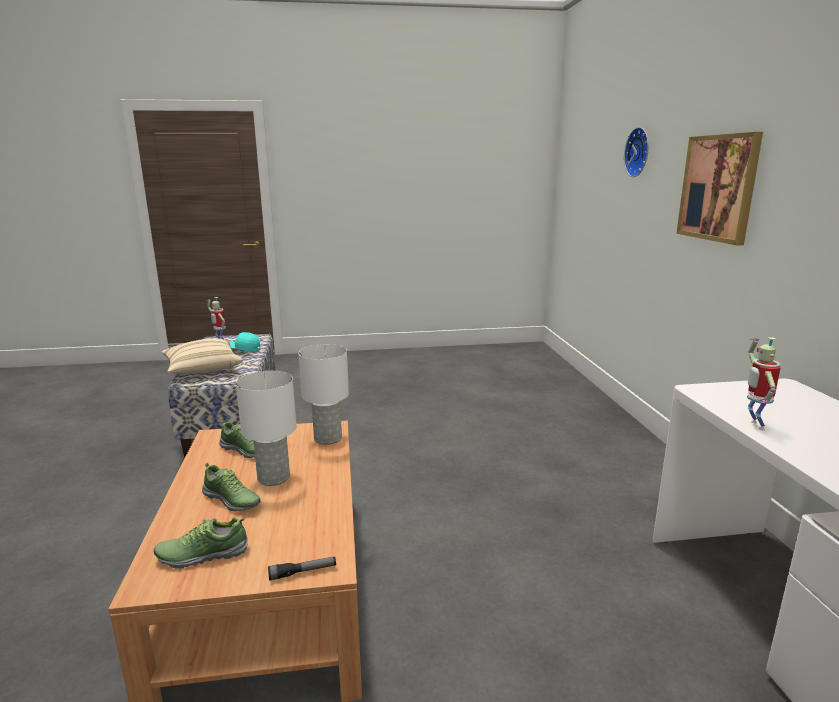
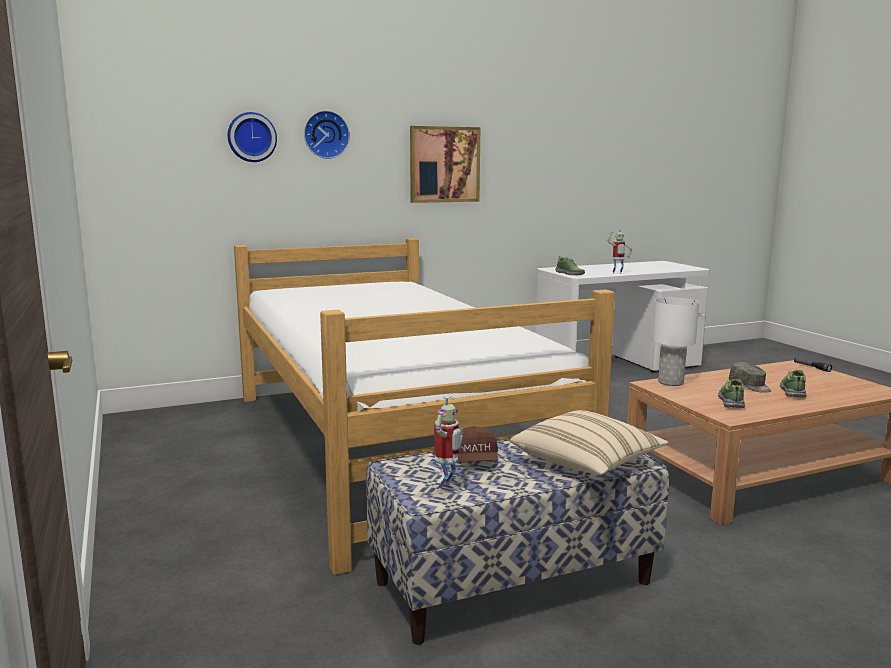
camera: 105 degrees left, 5 degrees down
(203, 554) = (845, 386): shoe -> shoe (570, 274)
(243, 349) = (475, 460): turquoise cap -> brown cap
(274, 478) = (750, 386): white table lamp -> grey cap
(452, 410) = (388, 446): none -> bed
(605, 157) = (251, 137): none -> wall clock

